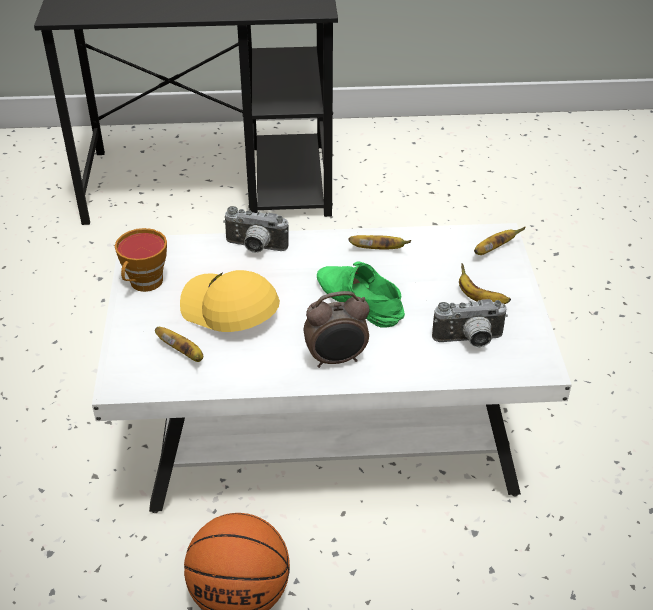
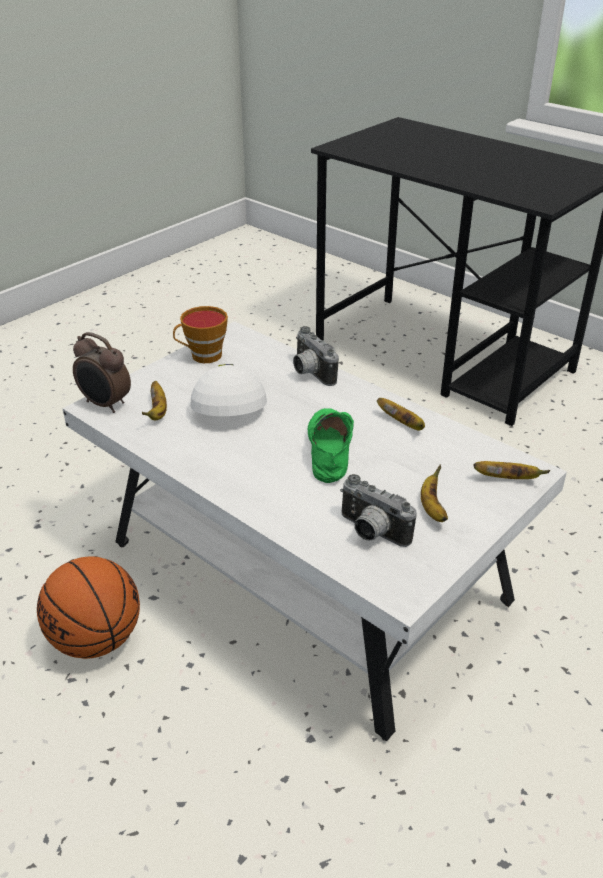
camera: 45 degrees right, 5 degrees down
(228, 311) = (227, 402): yellow cap -> white cap
(336, 359) = (247, 479): alarm clock -> alarm clock (105, 405)

